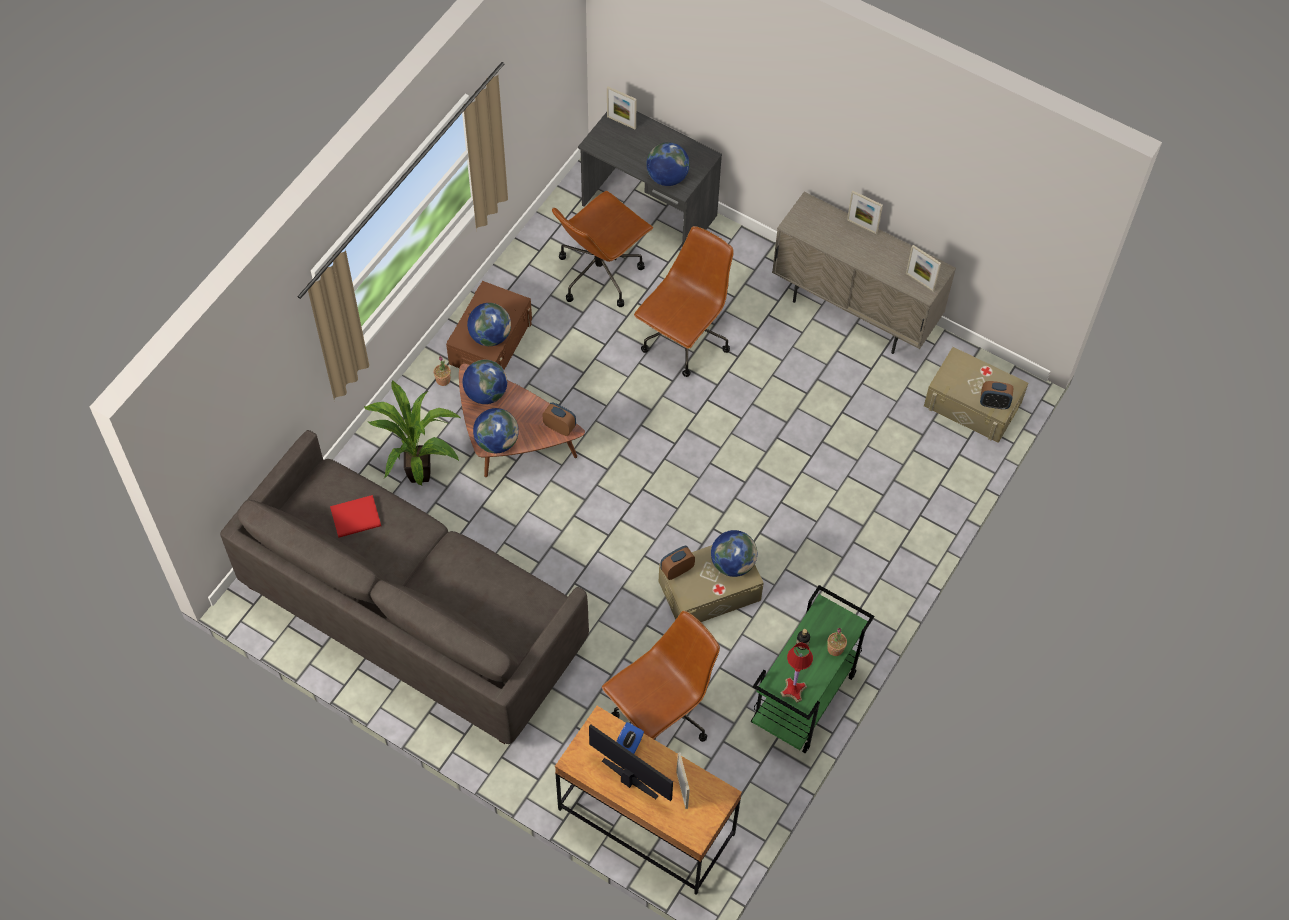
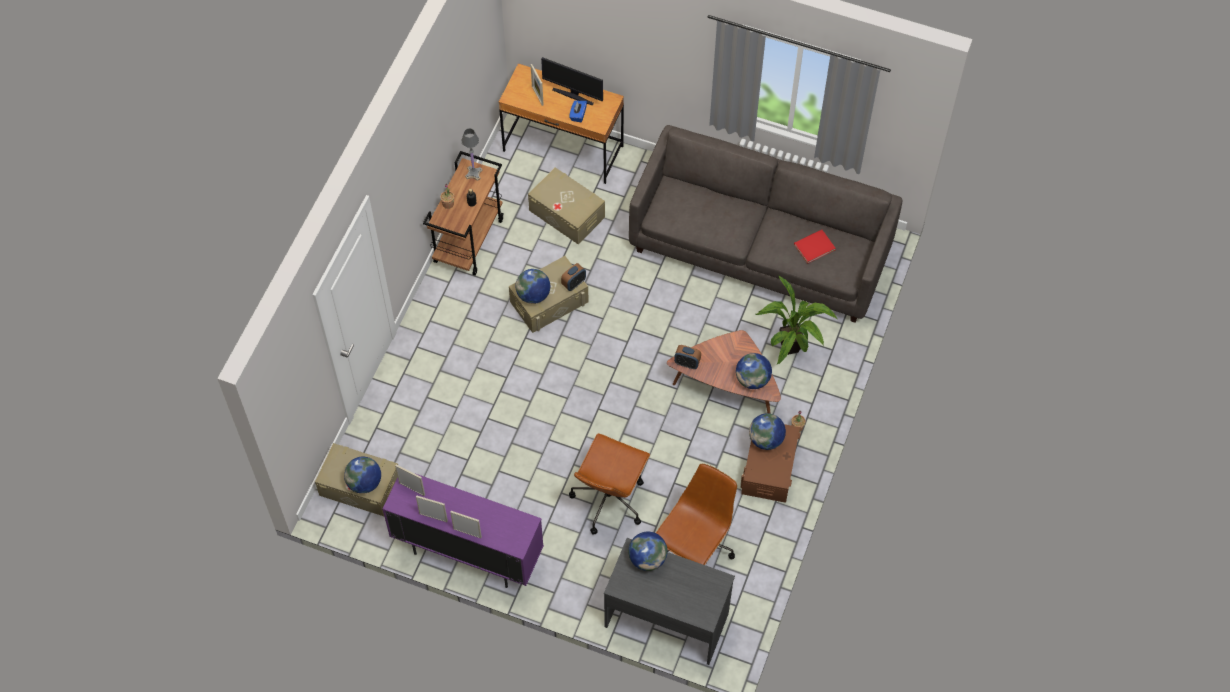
camera: 170 degrees right, 0 degrees up
(497, 441) = (732, 343): globe -> globe (364, 483)
(621, 122) = (702, 608): picture frame -> picture frame (433, 517)
(661, 715) = (566, 213): brown office chair -> beige storage box
(793, 690) = (473, 173): red table lamp -> grey table lamp
(804, 700) = (468, 240): green cart -> brown cart
(854, 311) = (468, 553): beige cabinet -> purple cabinet
(994, 403) = (343, 457): alarm clock -> none

